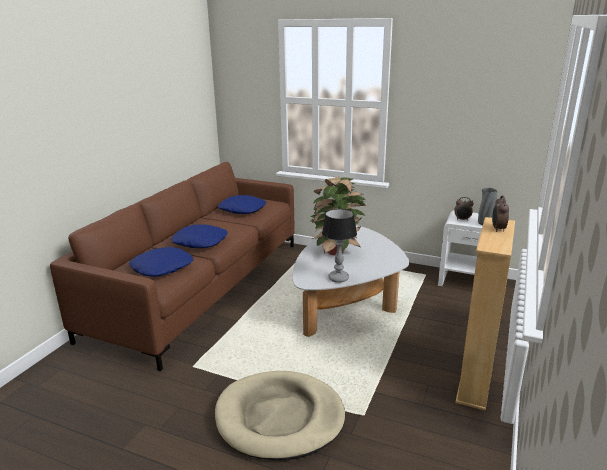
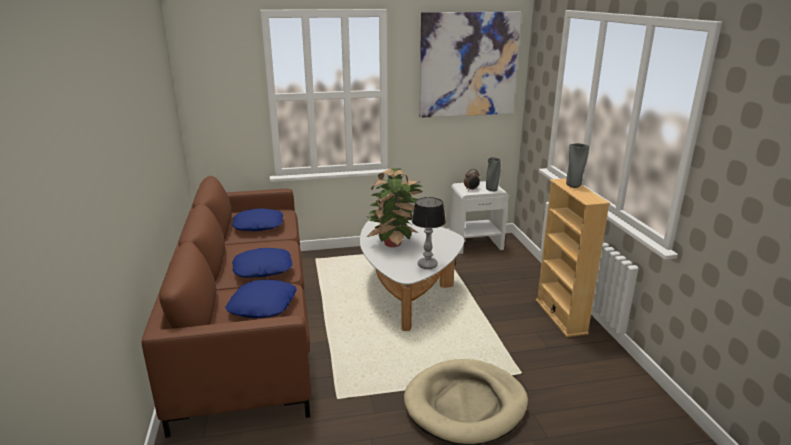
camera: 35 degrees left, 0 degrees up
(480, 81) = (468, 65): none -> picture
(497, 229) = (573, 186): alarm clock -> grey vase

